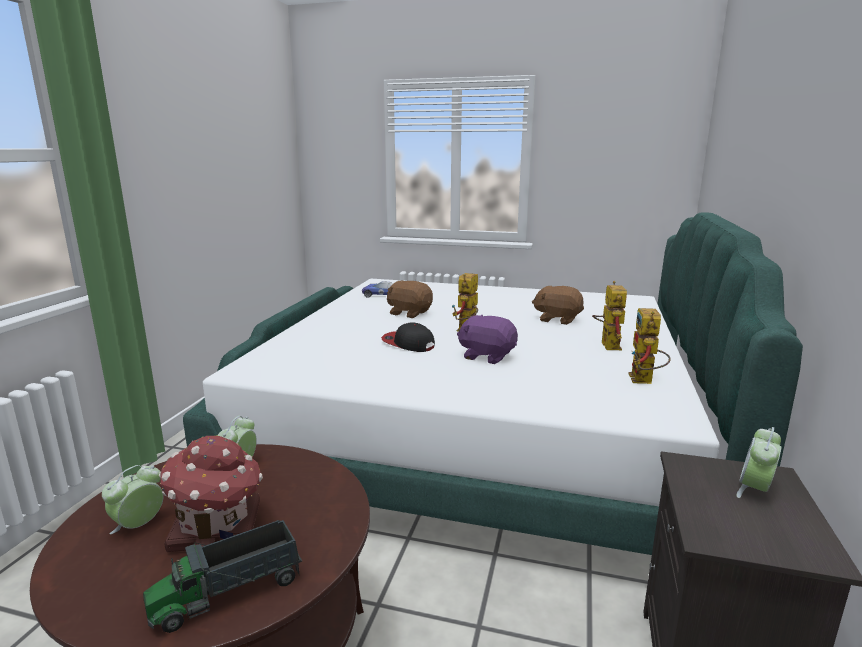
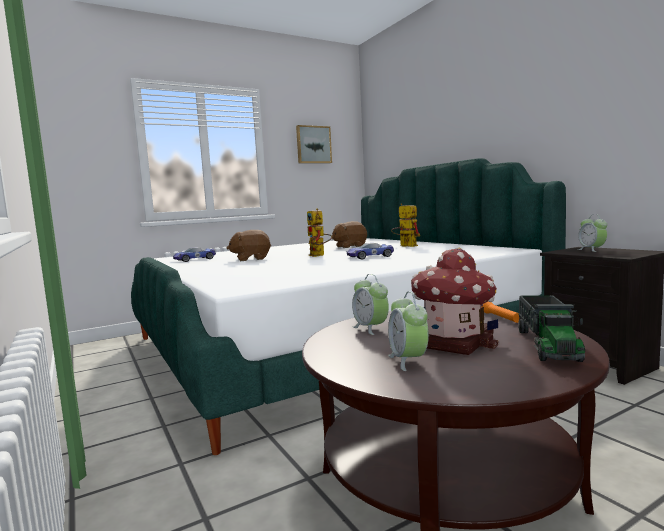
camera: 45 degrees left, 10 degrees down
(335, 528) = (500, 318): none -> orange flashlight
(408, 344) = (306, 263): cap -> none
(487, 356) = (369, 256): purple plush toy -> toy car
(610, 150) = (313, 145): none -> picture
(644, 381) = (462, 247): toy robot -> none

